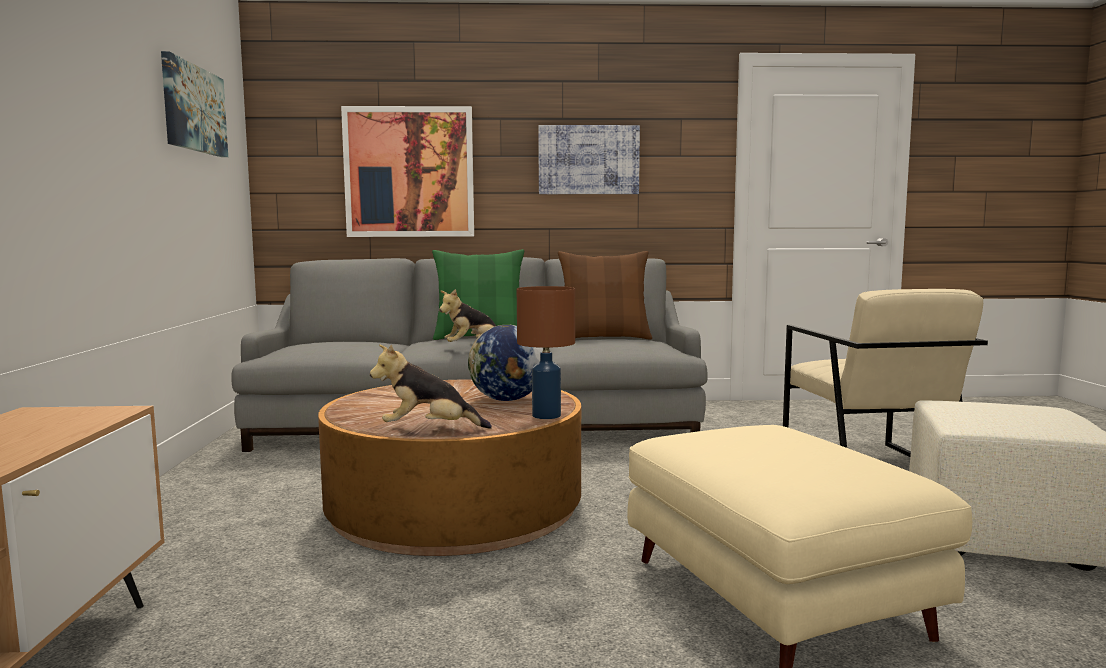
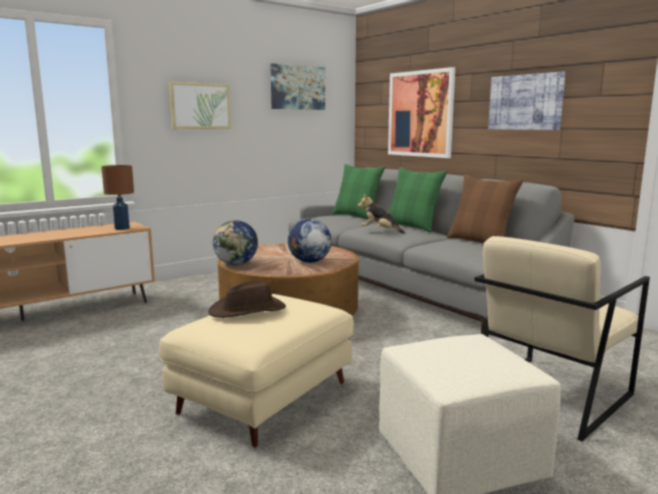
camera: 55 degrees right, 5 degrees up
(72, 116) = (200, 106): none -> picture
(341, 340) = (356, 216): none -> green pillow
(429, 429) = (236, 264): plush toy -> globe
(547, 415) = (289, 272): brown table lamp -> brown table lamp (122, 228)
(761, 453) = (248, 310): none -> brown hat

